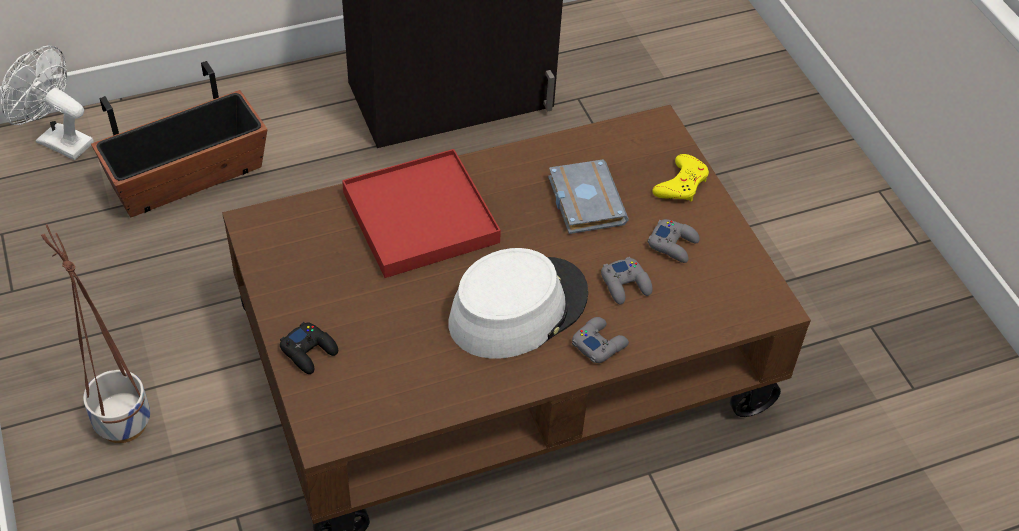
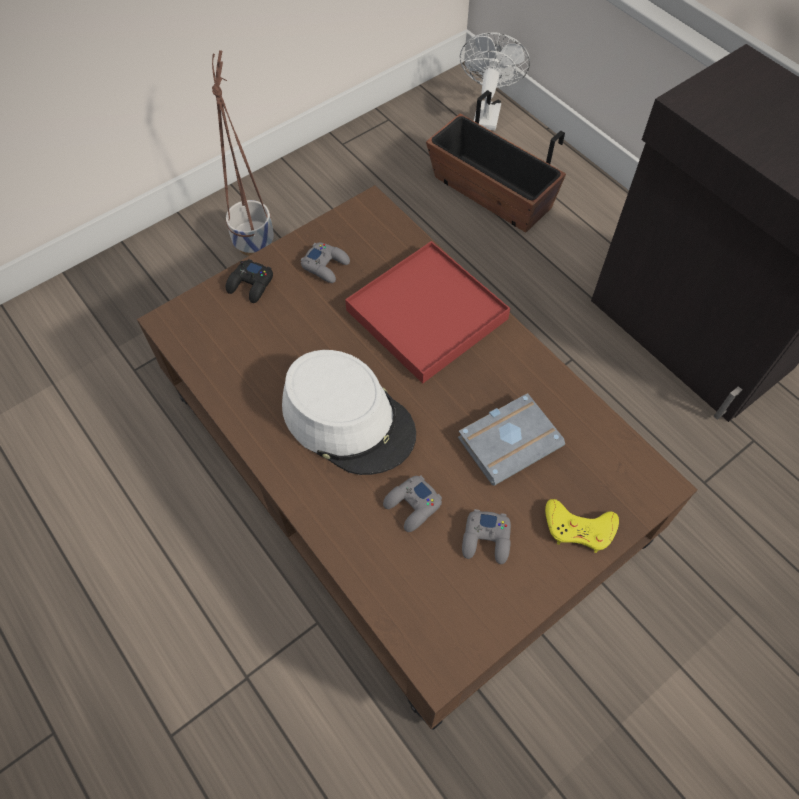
camera: 75 degrees right, 10 degrees up
(599, 343) = (328, 500): grey game controller -> grey game controller (326, 265)

